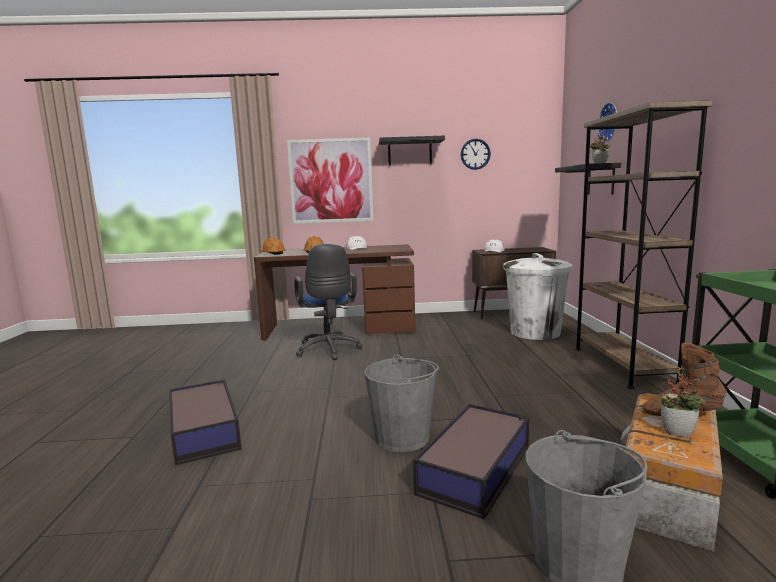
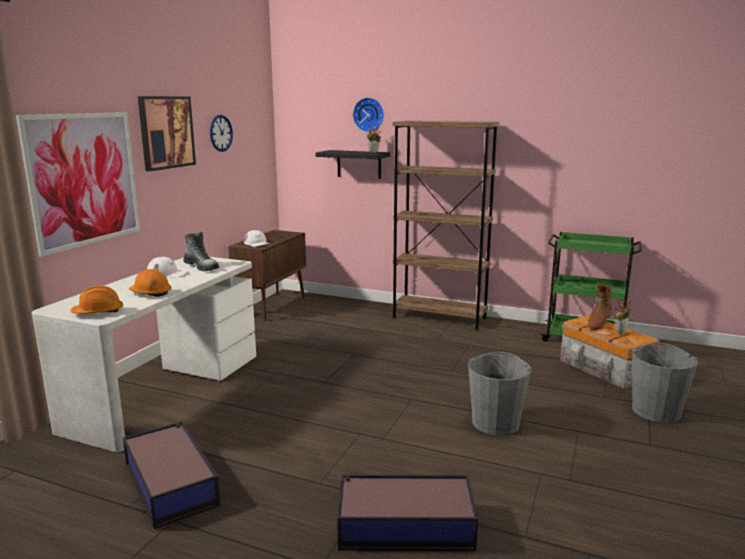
camera: 65 degrees left, 5 degrees up
(328, 350) = (242, 413): blue office chair -> none
(340, 328) = (166, 390): brown desk -> white desk
(381, 248) = (202, 267): none -> boot
(409, 152) = (166, 132): black shelf -> picture
(477, 468) = (556, 409): storage box -> storage box (171, 483)
(535, 332) = (336, 316): white trash can -> none

